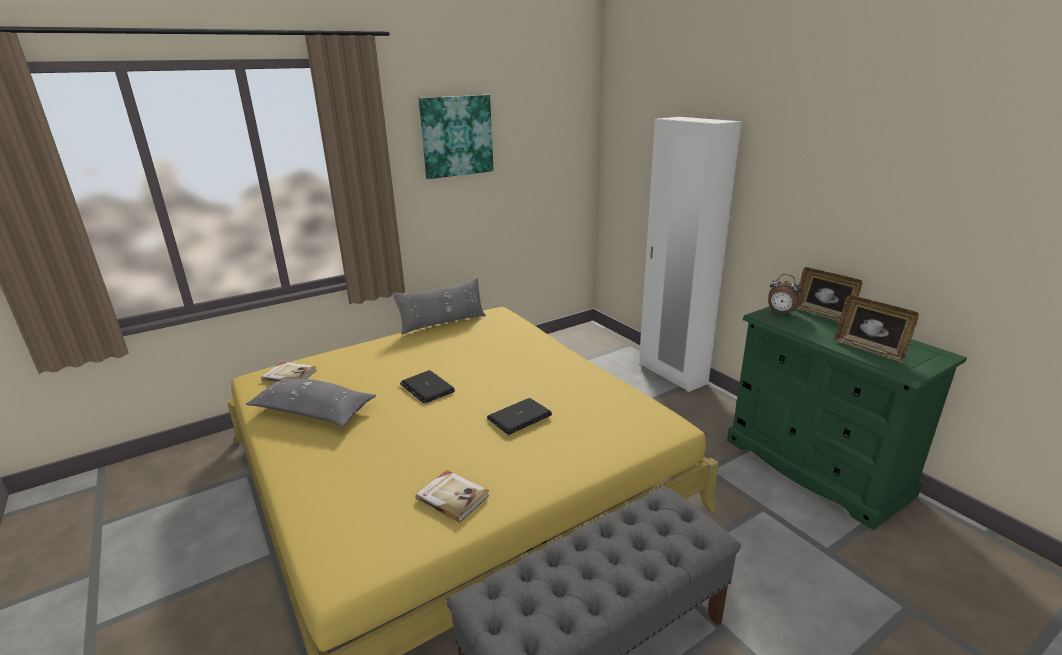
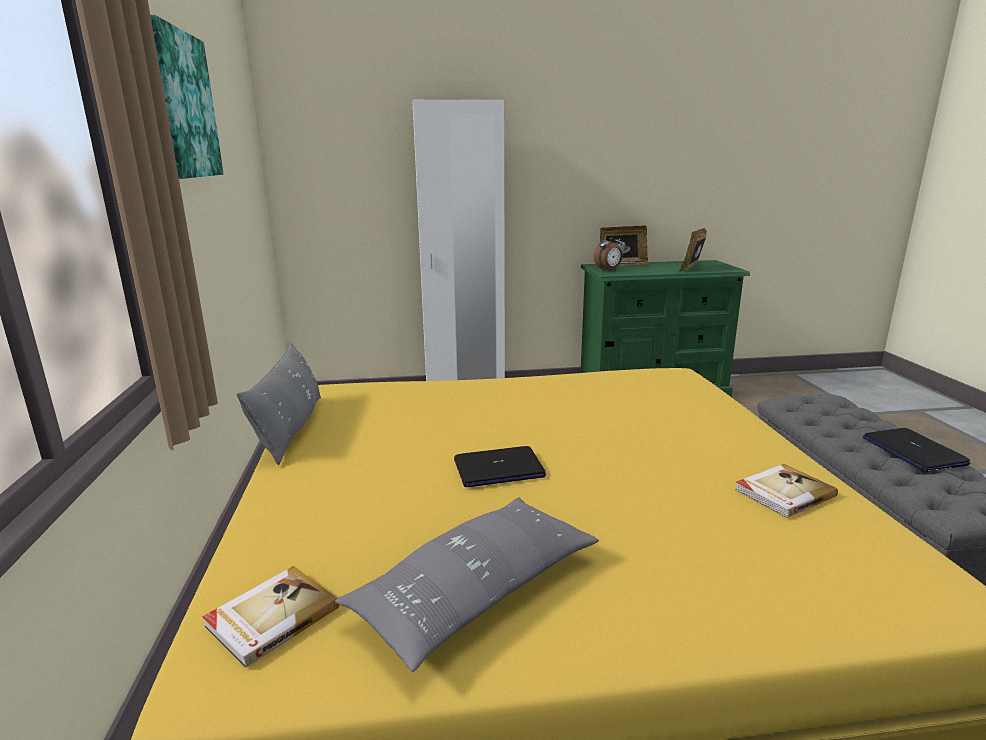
camera: 65 degrees left, 5 degrees down
(519, 417) = (622, 427): laptop -> laptop (912, 451)
(869, 349) = (692, 268): picture frame -> picture frame turned 135 degrees clockwise

